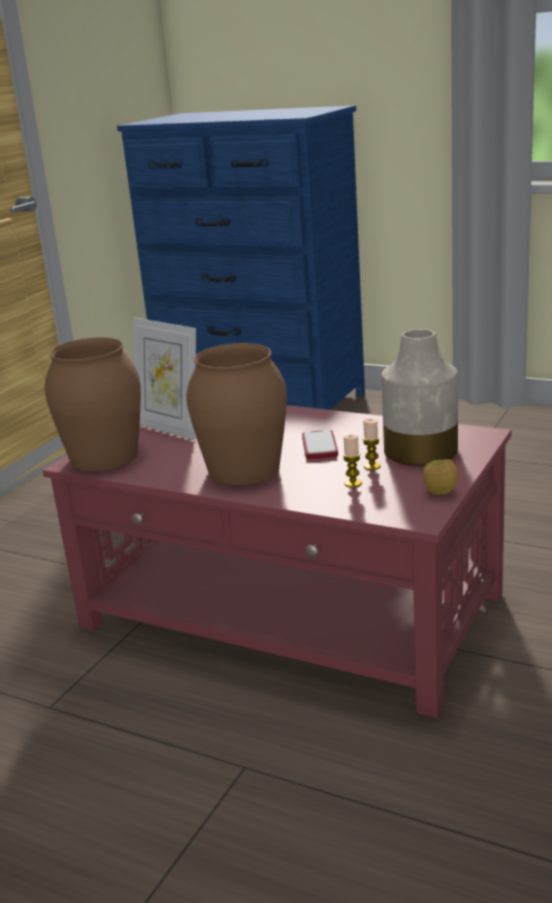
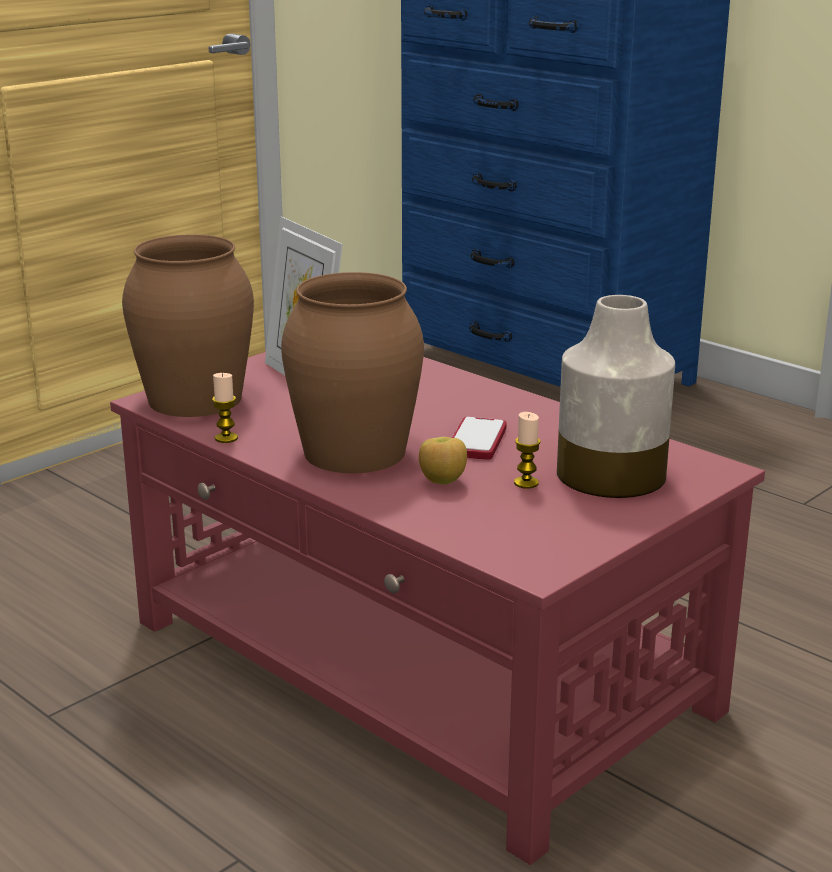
camera: 15 degrees right, 0 degrees up
(353, 483) = (482, 501): candle -> candle (226, 438)
(440, 492) = (591, 539): apple -> apple (442, 481)

